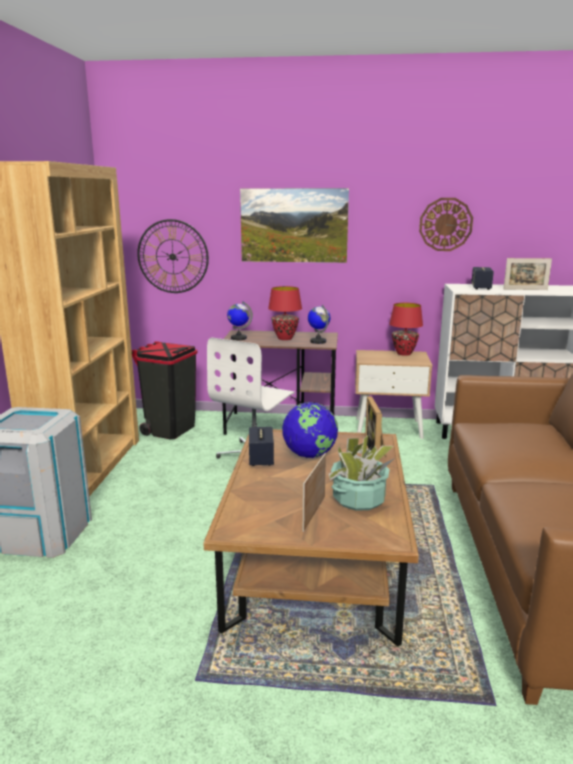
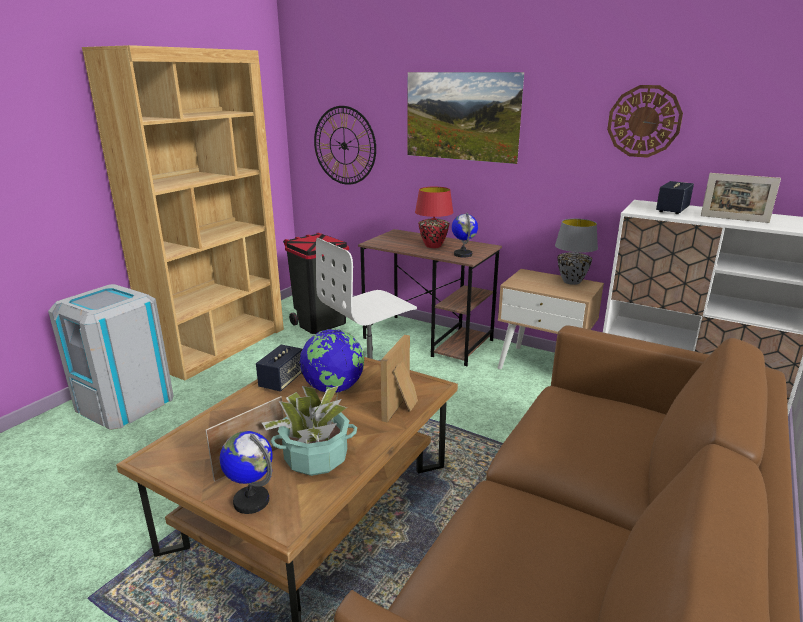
camera: 25 degrees right, 5 degrees up
(238, 338) = (387, 239): globe -> globe (251, 501)
(403, 353) = (571, 281): red table lamp -> grey table lamp

